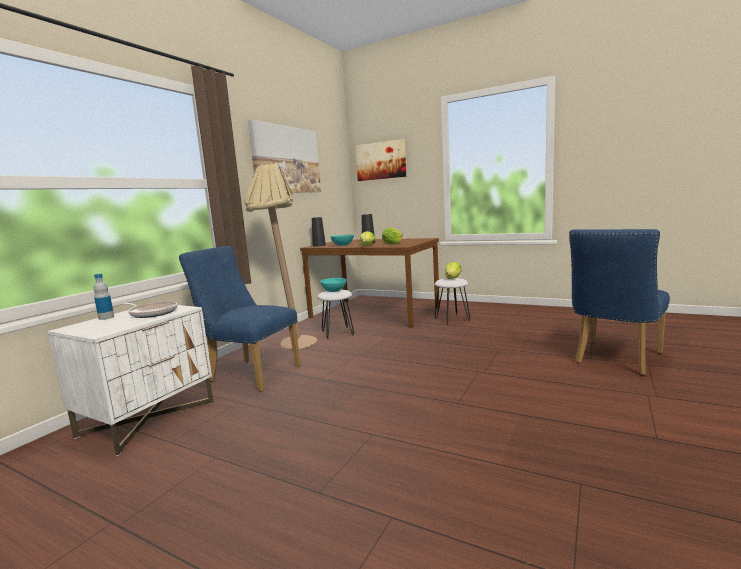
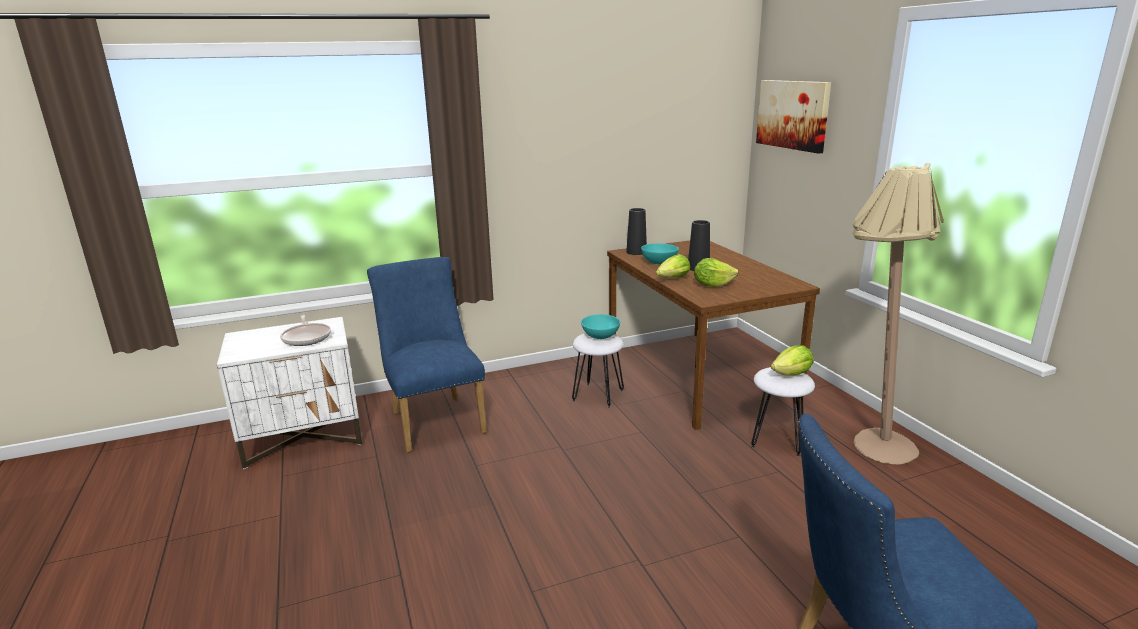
camera: 40 degrees right, 10 degrees up
(106, 317) = (277, 329): bottle -> none
(286, 160) = (595, 121): picture -> none
(290, 345) = (524, 392): beige floor lamp -> beige floor lamp (869, 447)

